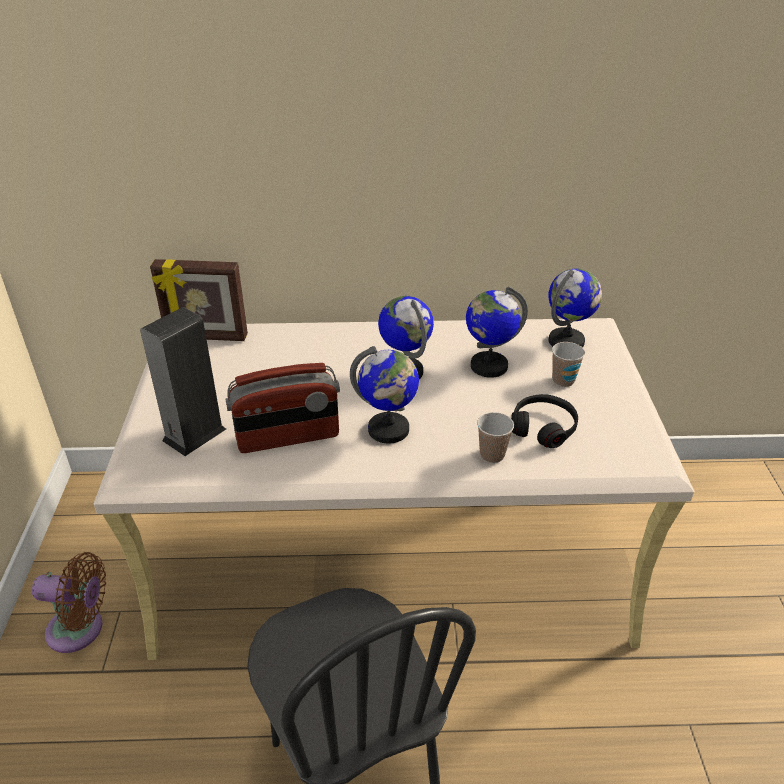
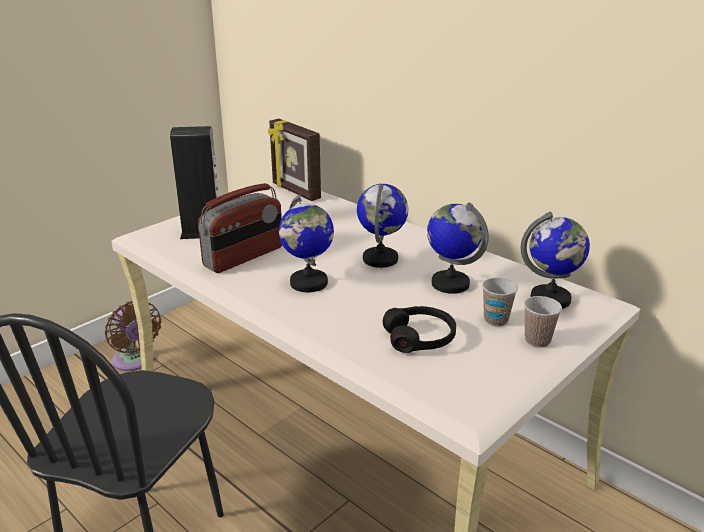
camera: 45 degrees right, 10 degrees down
(288, 438) = (244, 257): radio -> radio turned 75 degrees counterclockwise
(492, 455) = (348, 332): cup -> cup (537, 341)

